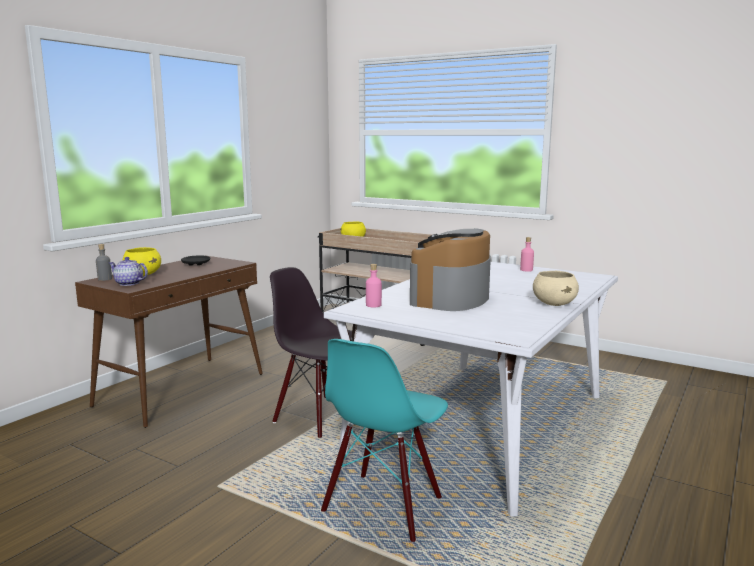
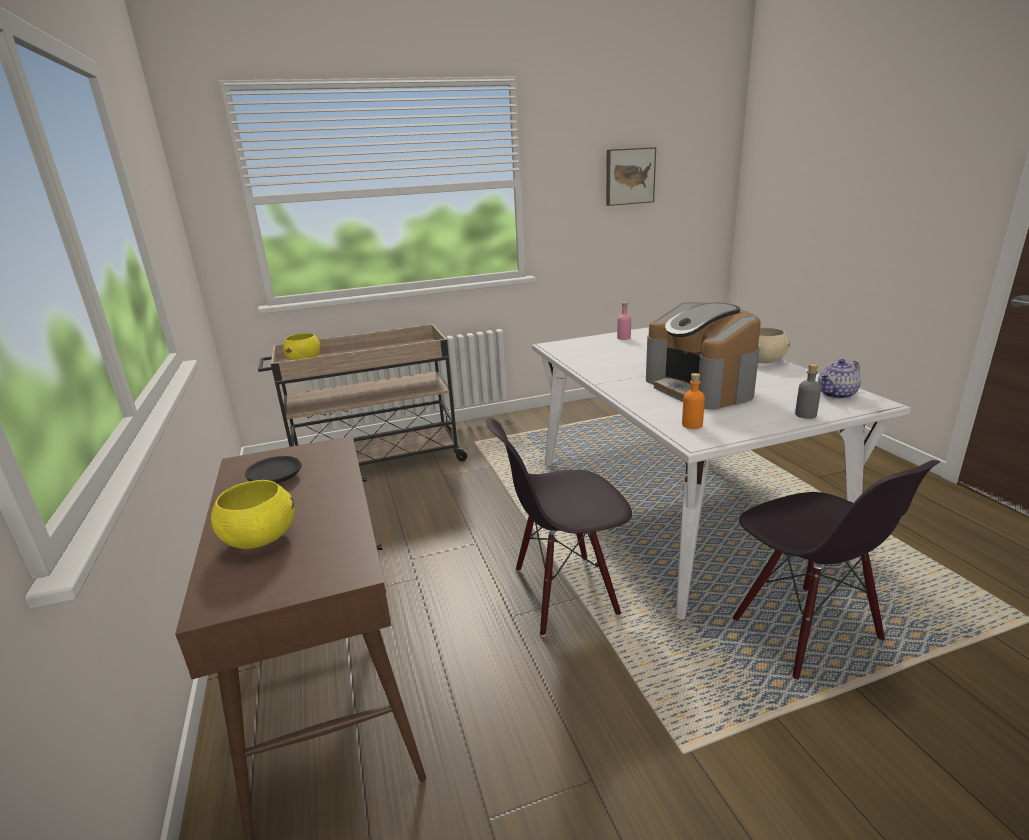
camera: 50 degrees left, 10 degrees up
(105, 279) = (220, 589): grey bottle -> grey bottle (805, 415)
(128, 283) = (308, 568): teapot -> teapot (837, 394)
(373, 305) = (692, 425): pink bottle -> orange bottle
(383, 506) = (804, 630): turquoise chair -> black chair
(668, 132) = (629, 176): none -> picture

